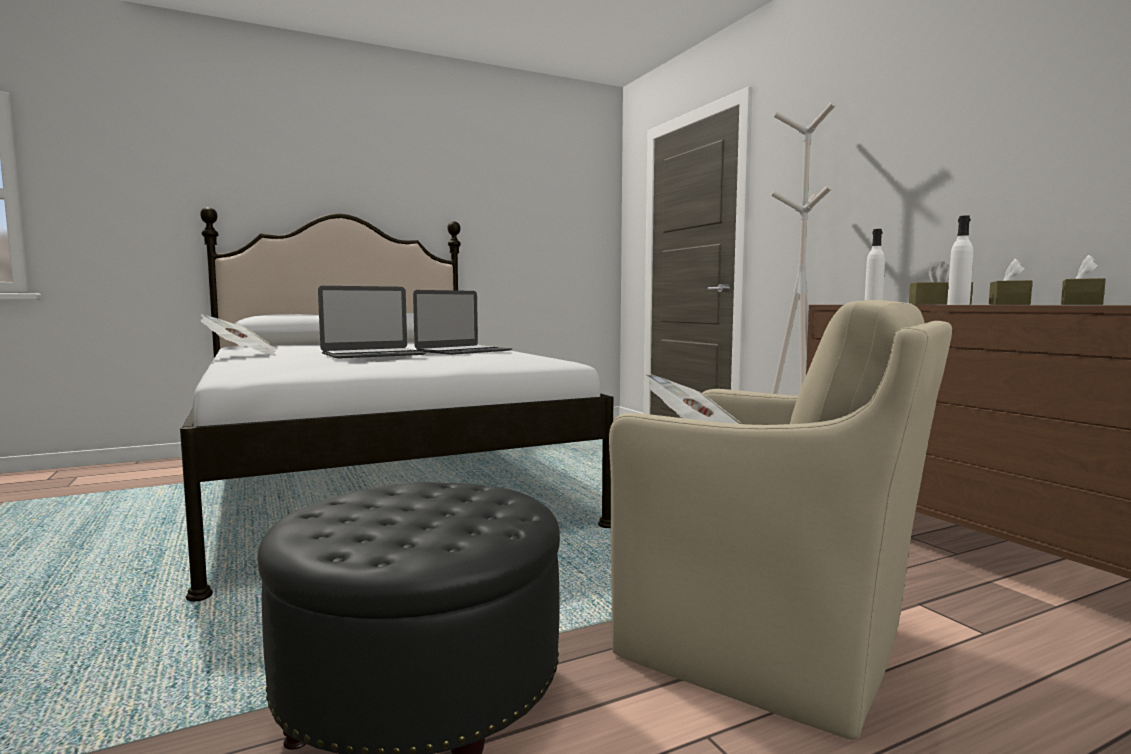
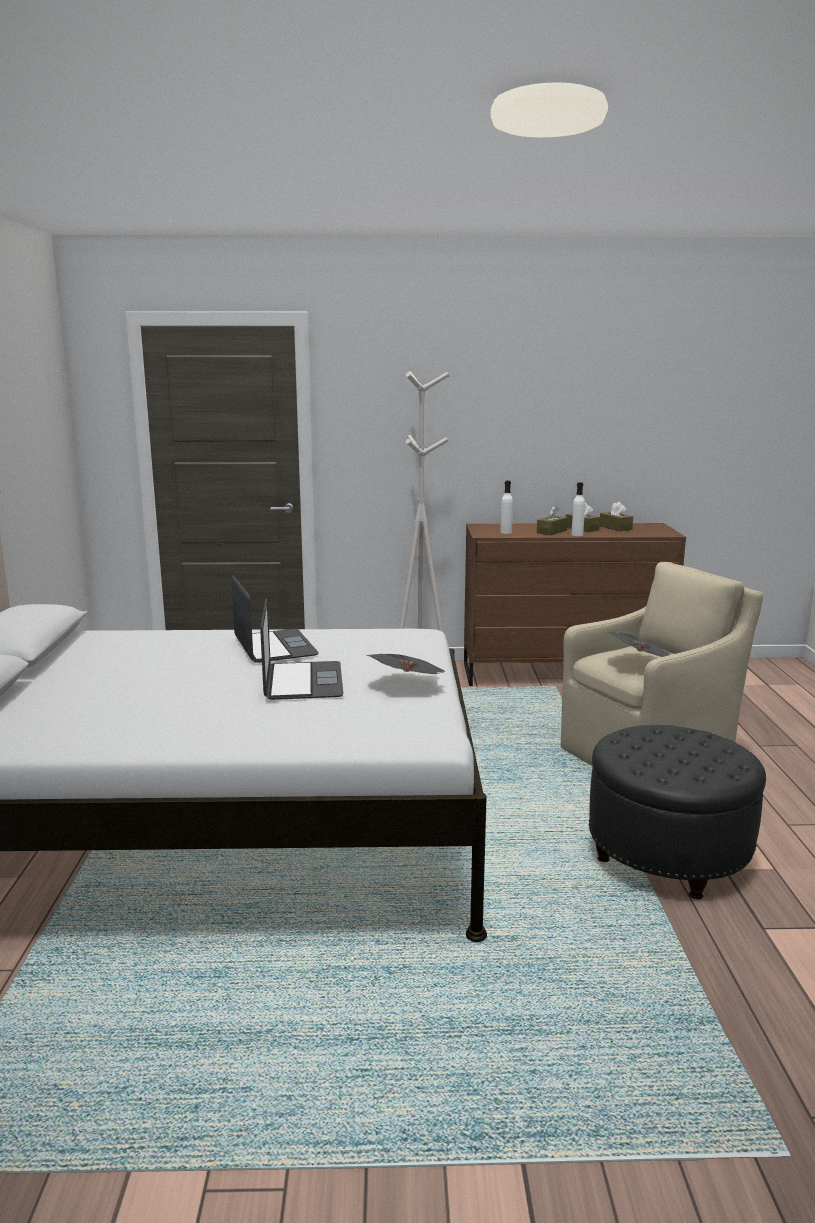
camera: 65 degrees left, 10 degrees up
(242, 355) = (173, 740): newspaper -> newspaper (409, 685)

